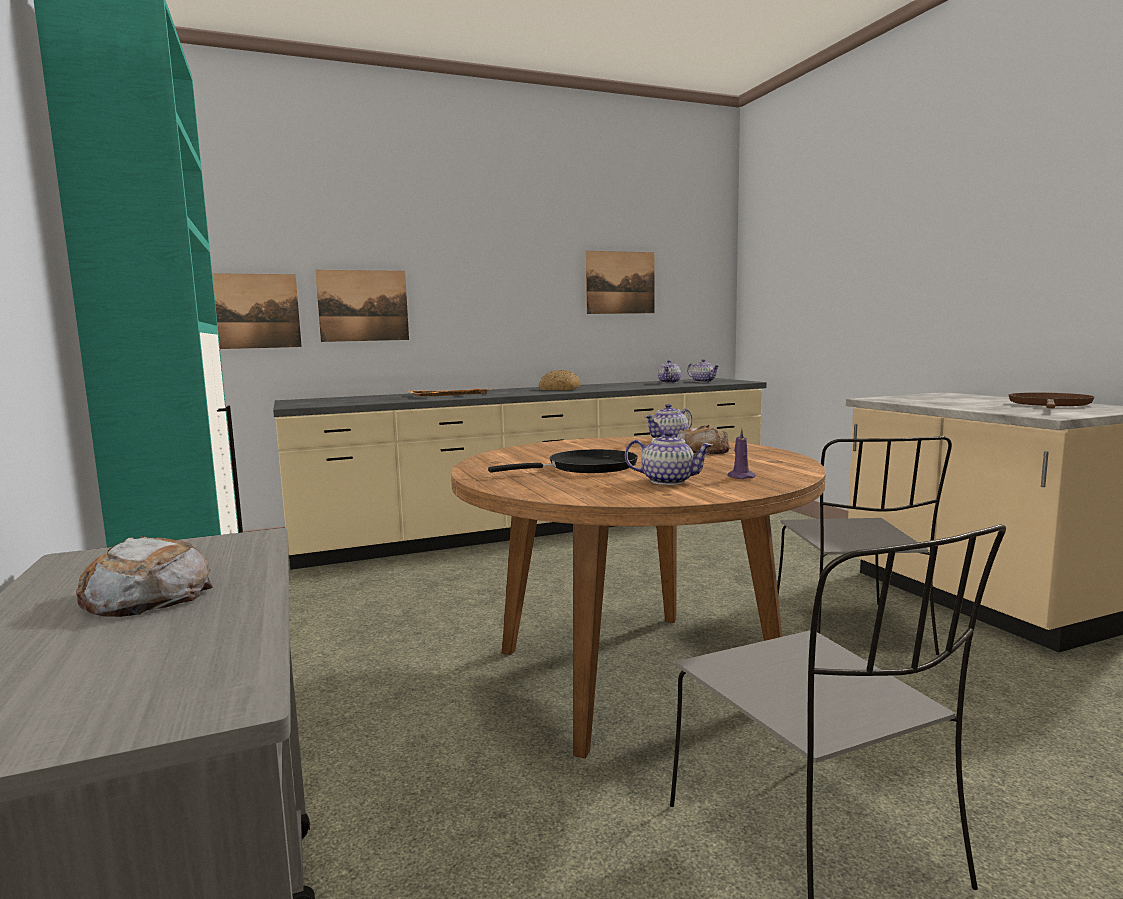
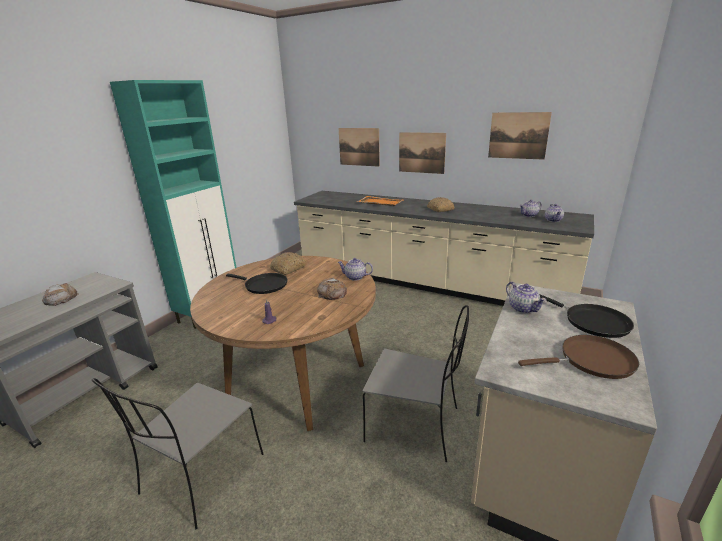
camera: 50 degrees right, 15 degrees up
(250, 311) = (314, 148): picture -> picture (421, 153)
(549, 454) = (288, 269): none -> bread
(668, 481) = (248, 309): teapot -> teapot (523, 308)
(852, 631) = (415, 425): grey chair -> grey chair turned 120 degrees counterclockwise
(971, 398) = (592, 322): none -> black frying pan

